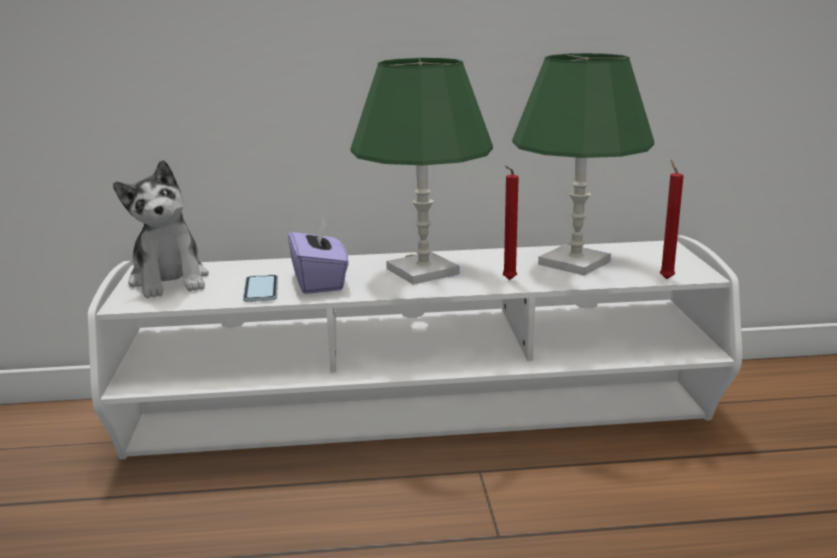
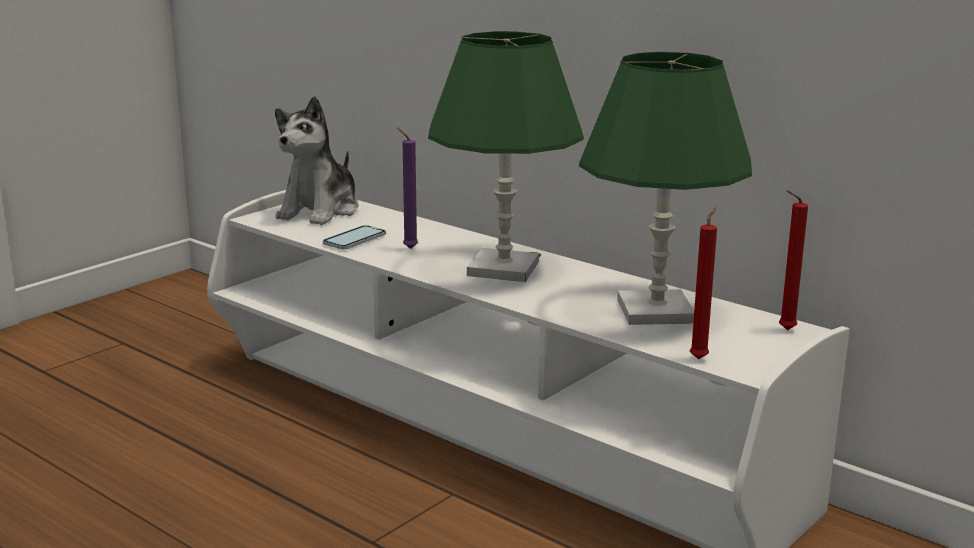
camera: 45 degrees right, 0 degrees up
(319, 281) = (408, 248): purple tissue box -> purple candle
(508, 280) = (549, 302): red candle -> red candle (784, 330)

